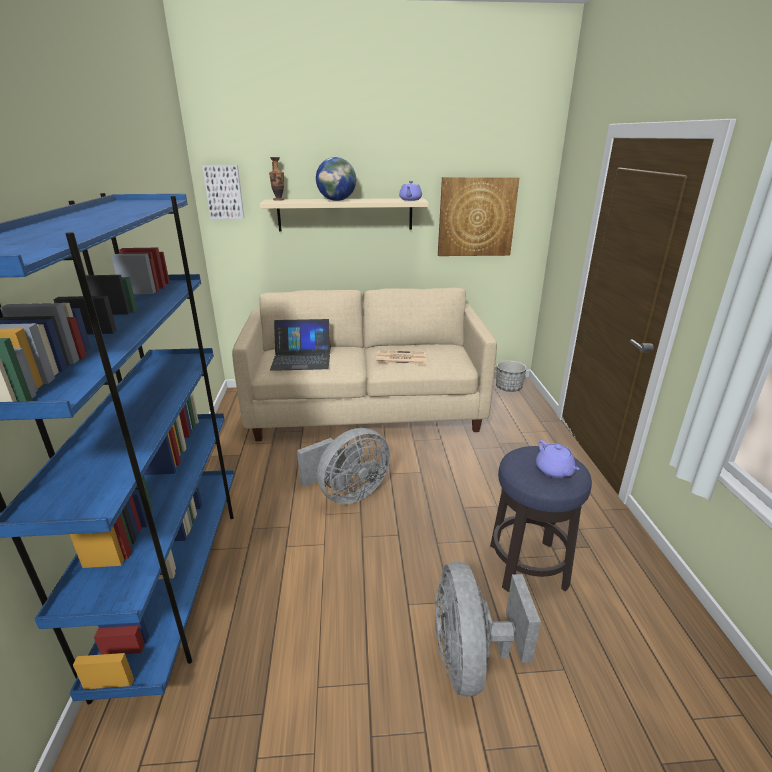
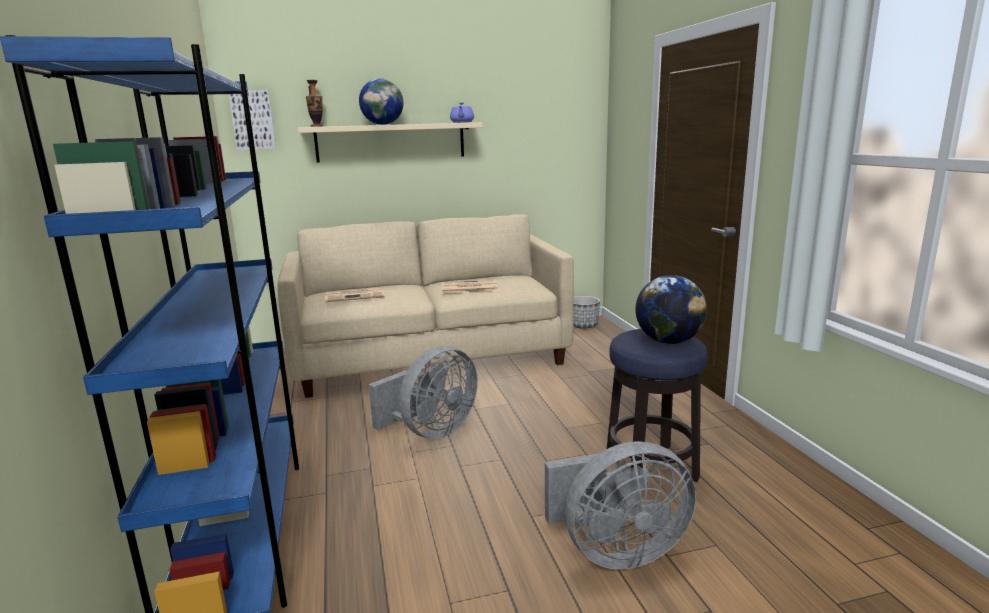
camera: 10 degrees left, 10 degrees down
(301, 359) = (355, 296): laptop -> newspaper
(471, 659) = (616, 551): grey fan -> grey fan turned 90 degrees counterclockwise
(476, 217) = (530, 141): picture -> none
(554, 470) = (668, 341): purple teapot -> globe

